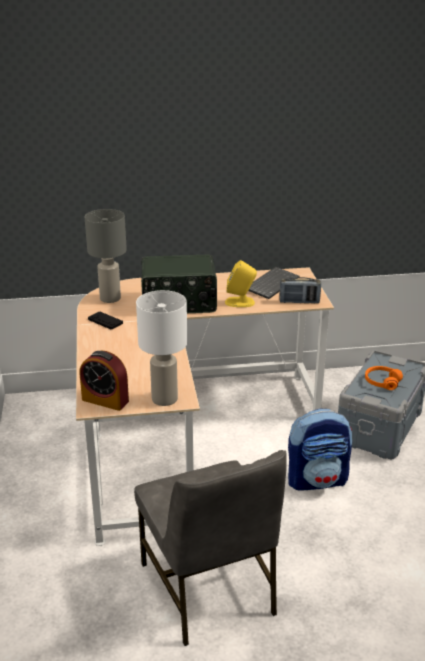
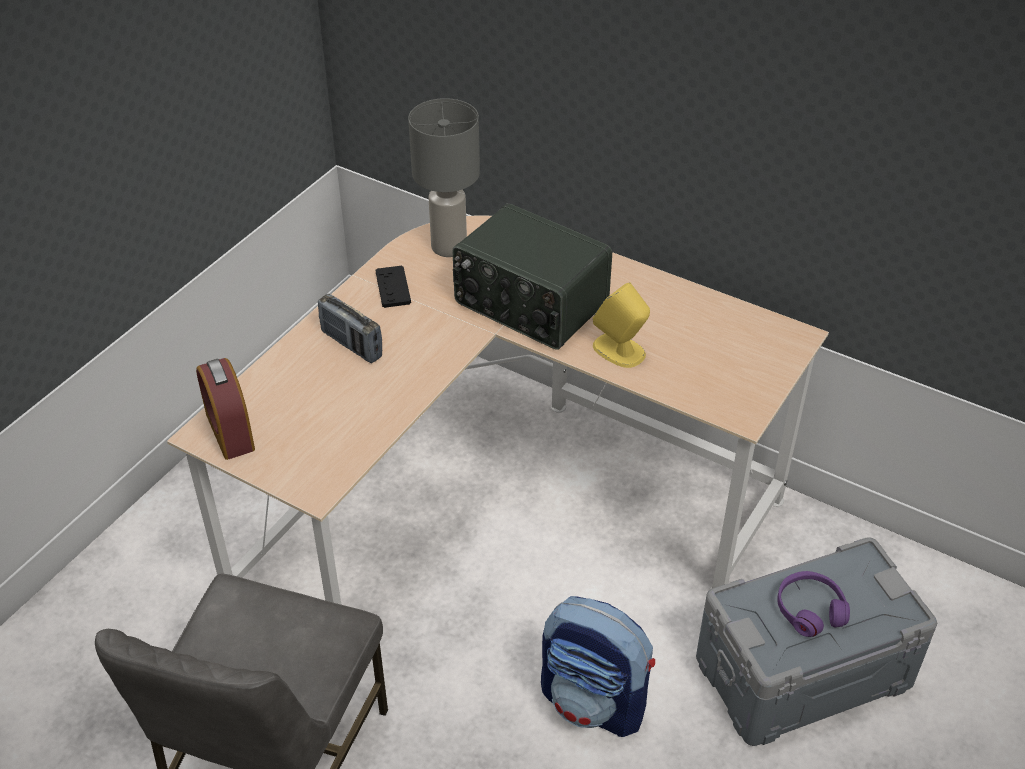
camera: 40 degrees right, 15 degrees up
(164, 399) = (297, 474): white table lamp -> none
(271, 284) = (717, 337): keyboard -> none
(299, 302) = (713, 399): radio -> radio (351, 345)
(382, 382) = (809, 609): orange headphones -> purple headphones

